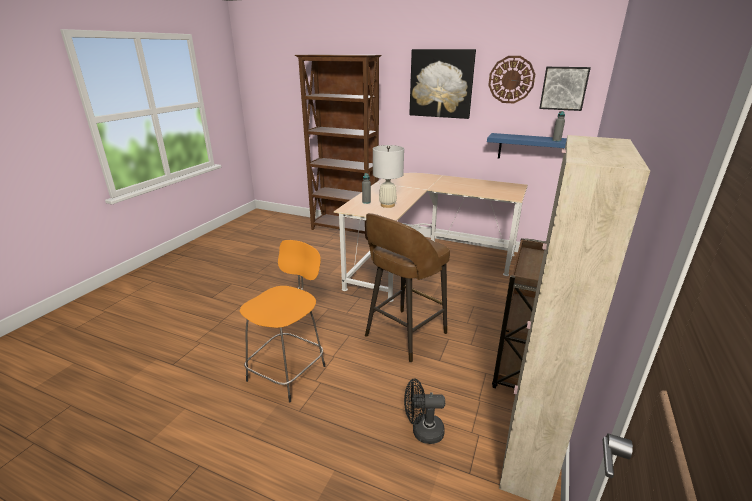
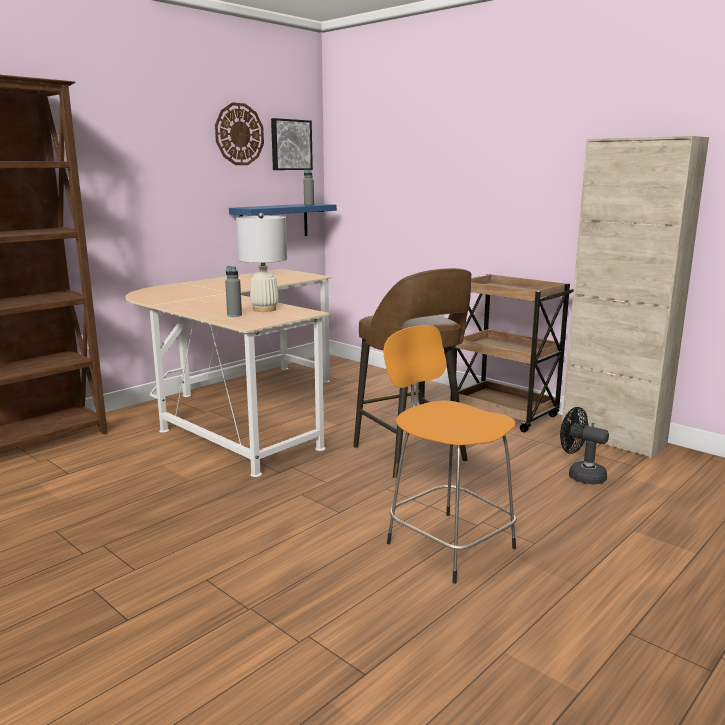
camera: 70 degrees left, 10 degrees down
(422, 431) = (580, 475): black fan -> black fan turned 105 degrees clockwise
(441, 83) = (153, 139): picture -> none

